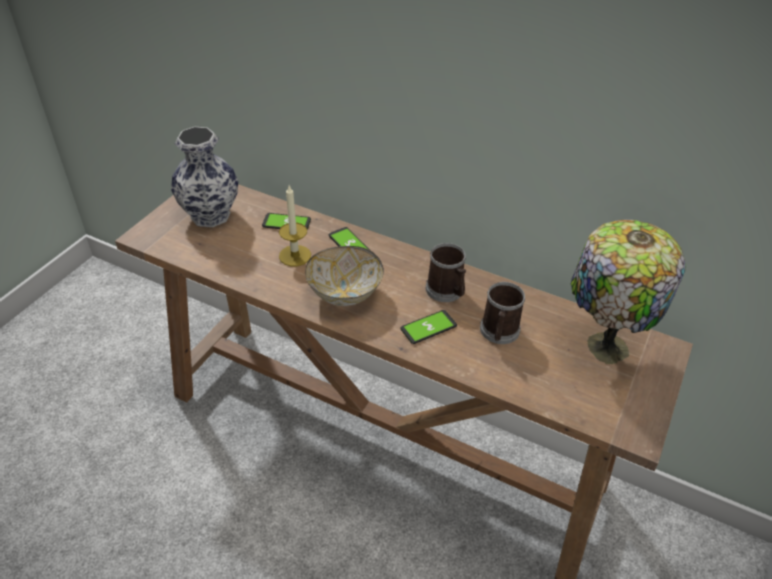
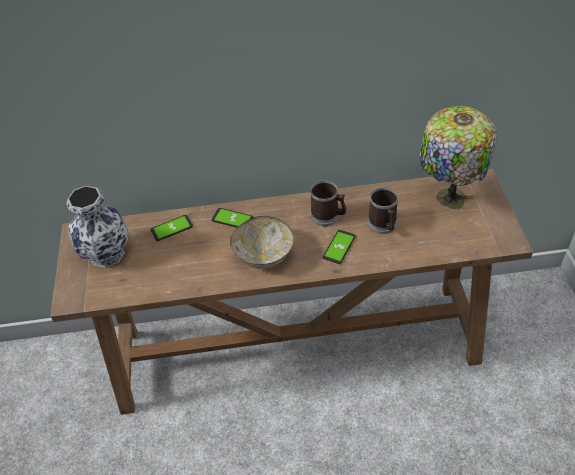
camera: 30 degrees left, 5 degrees up
(295, 255) = (202, 249): candle -> none

